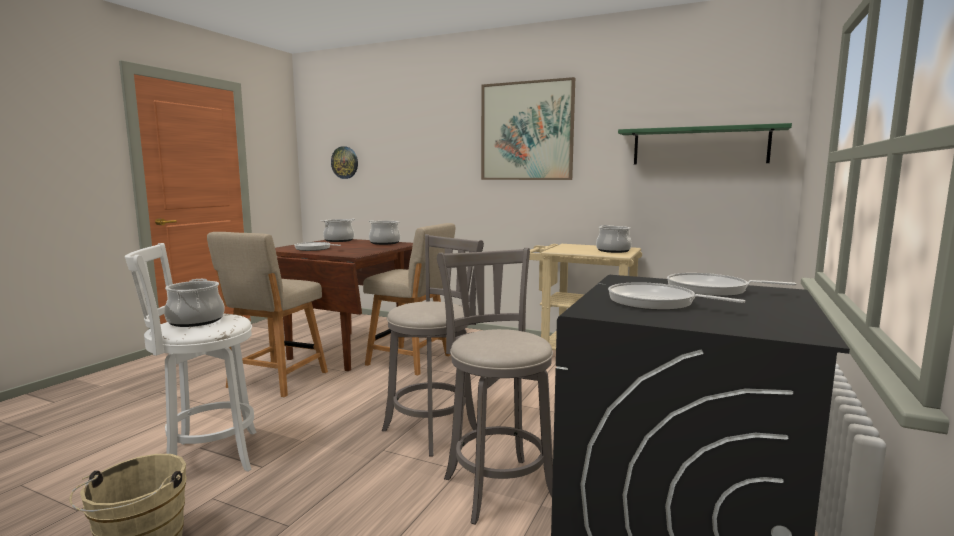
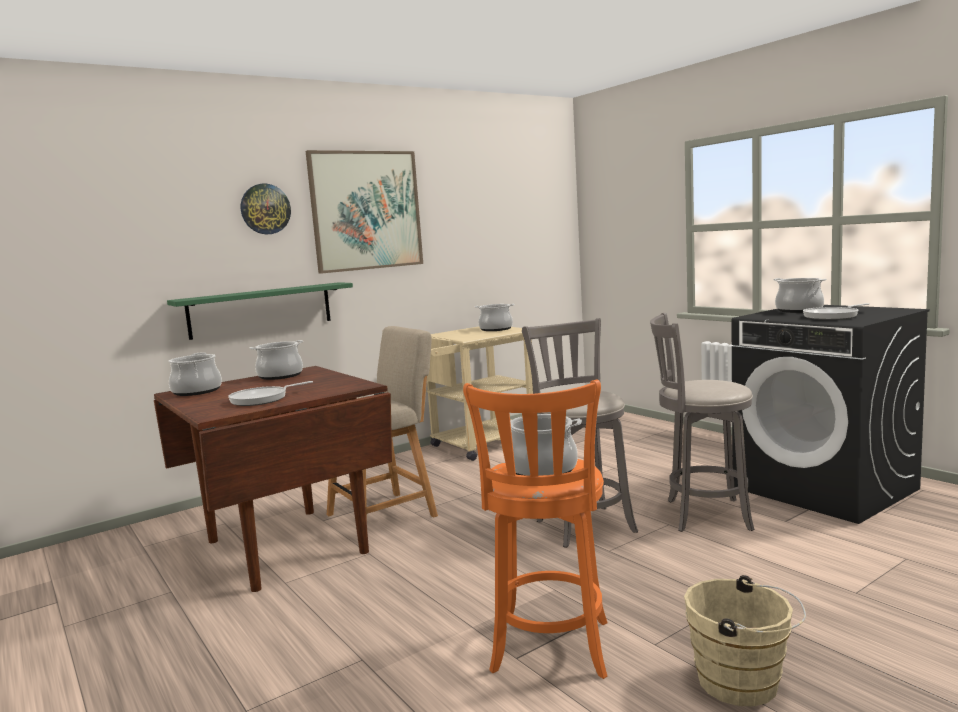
camera: 60 degrees left, 0 degrees up
(207, 457) = (550, 651): white stool -> orange stool
(275, 381) = (339, 602): beige chair -> none
(345, 162) = (56, 268): wall clock -> wall clock (265, 209)
(699, 146) = (518, 223): green shelf -> green shelf (261, 310)
(712, 290) = (799, 310): frying pan -> cooking pot

